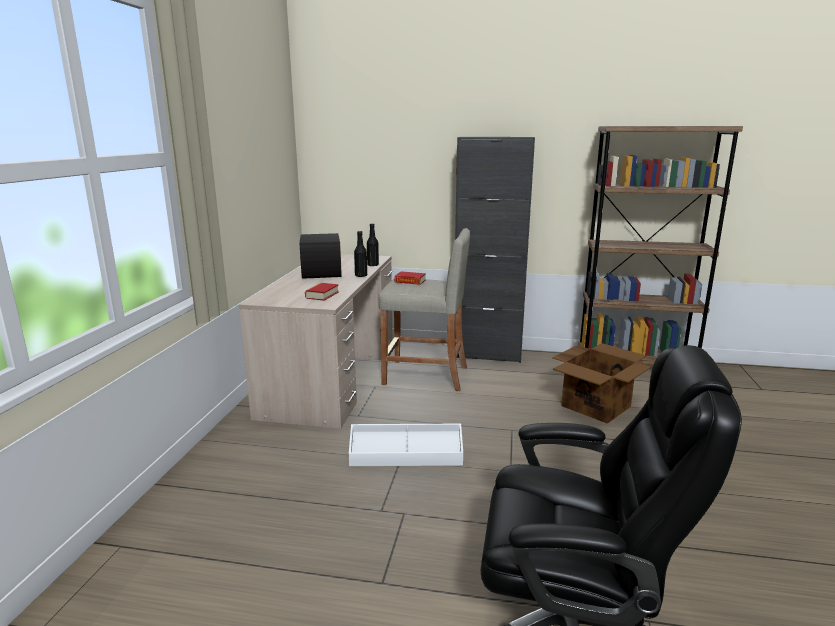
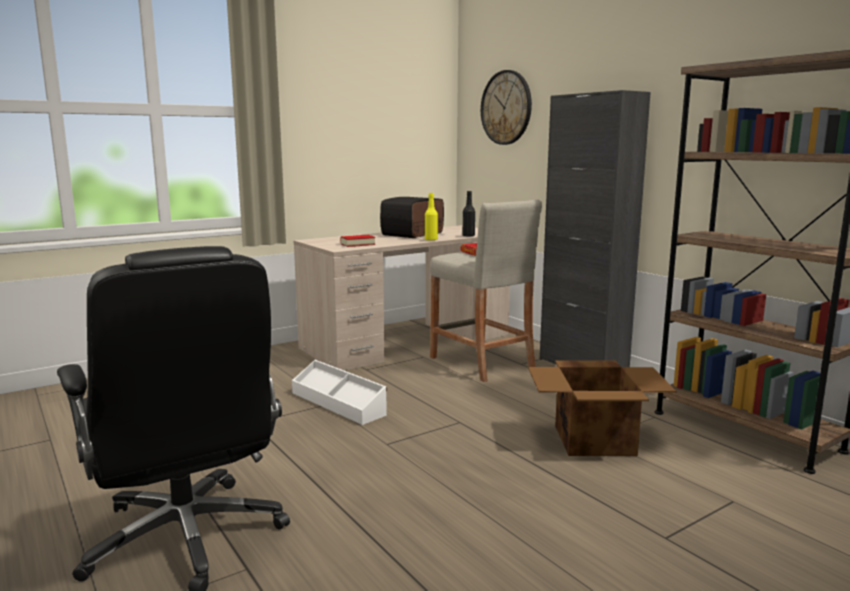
camera: 45 degrees right, 5 degrees down
(361, 275) = (431, 240): black bottle -> yellow bottle
(368, 141) = (506, 107): none -> wall clock

